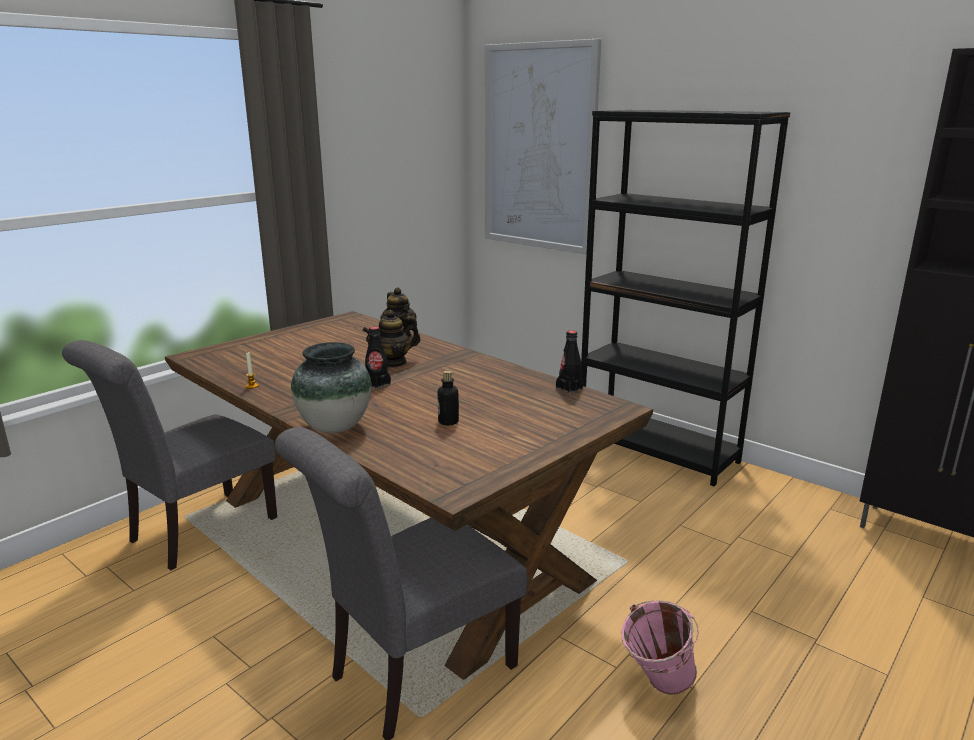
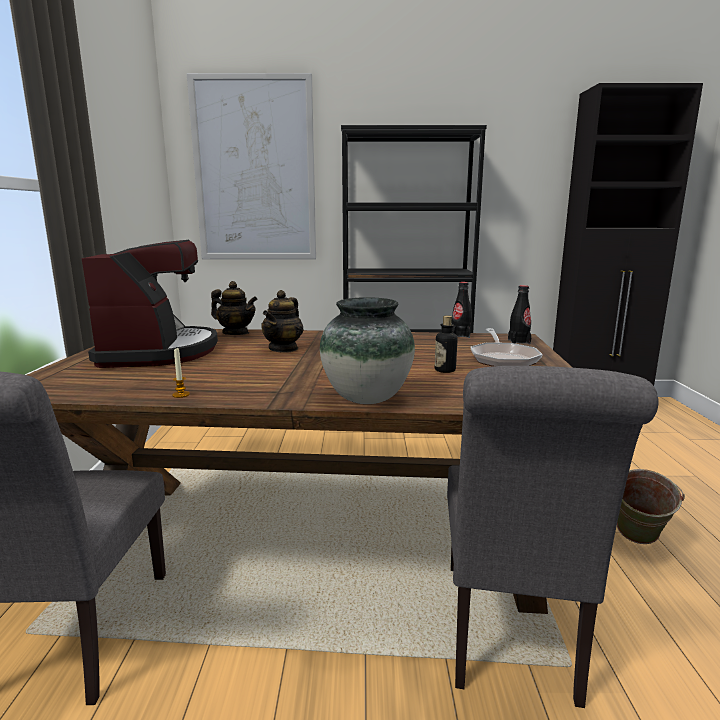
camera: 40 degrees left, 5 degrees down
(314, 342) = (159, 352): none -> coffee machine
(377, 384) = (313, 364): black bottle -> black bottle (519, 341)
(527, 426) = (503, 358): none -> frying pan
(656, 685) = (637, 542): pink bucket -> green bucket

